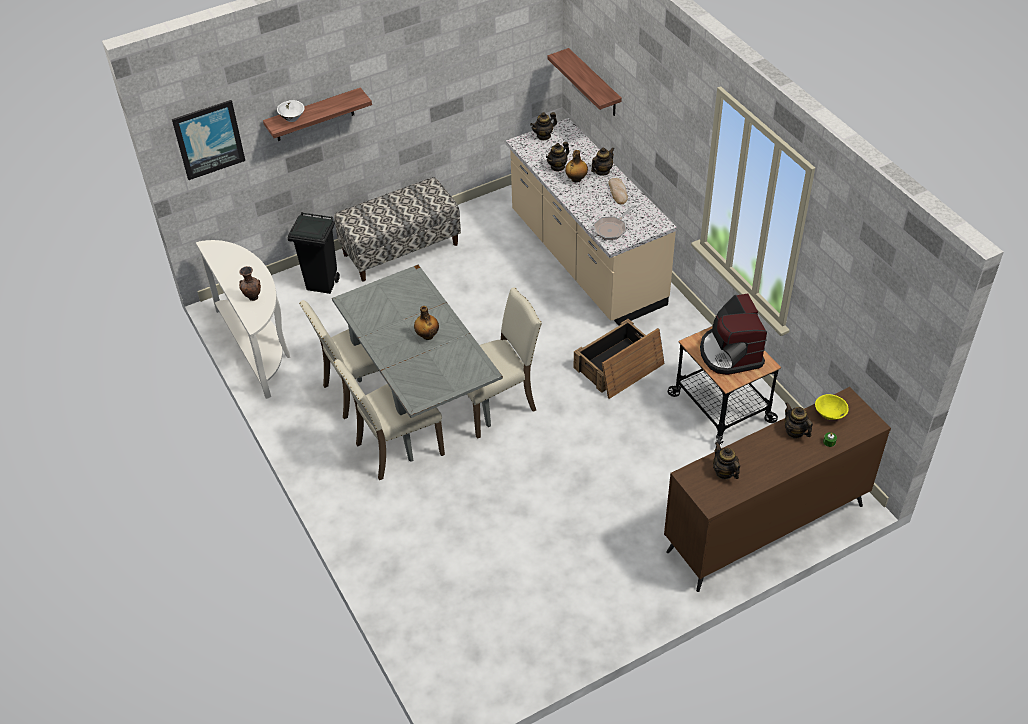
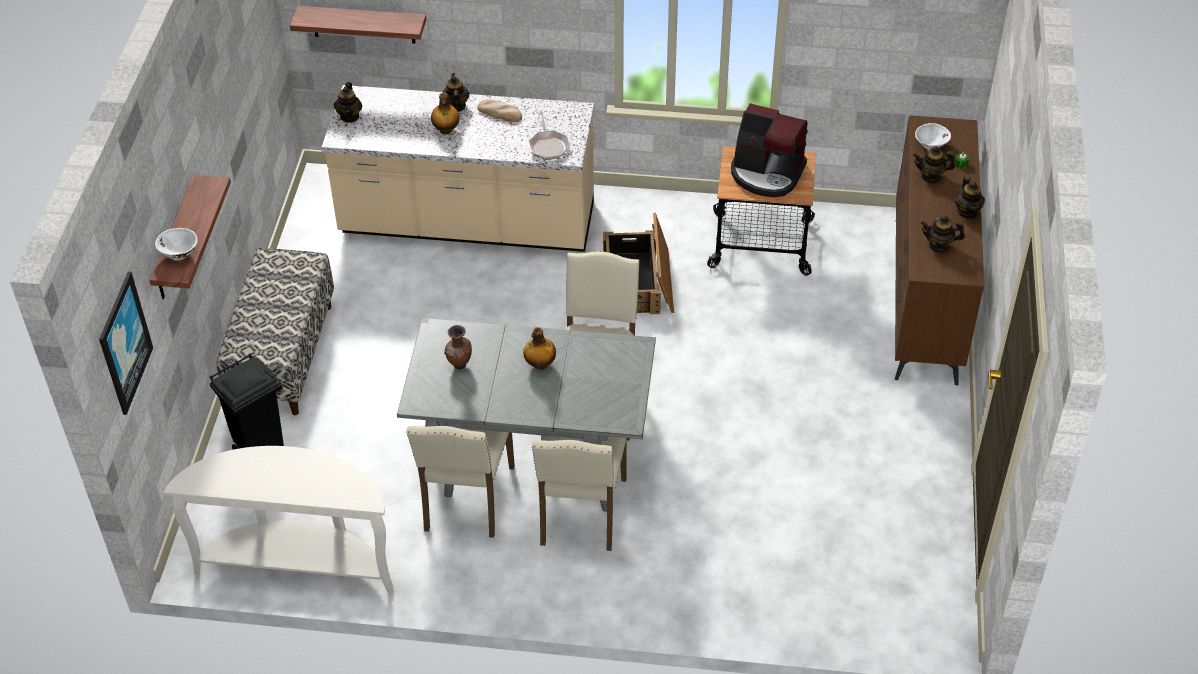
camera: 55 degrees left, 0 degrees up
(252, 298) = (324, 482): brown vase -> brown vase (460, 366)
(557, 166) = (410, 132): teapot -> teapot (967, 212)
(829, 415) = (930, 146): yellow bowl -> white bowl

